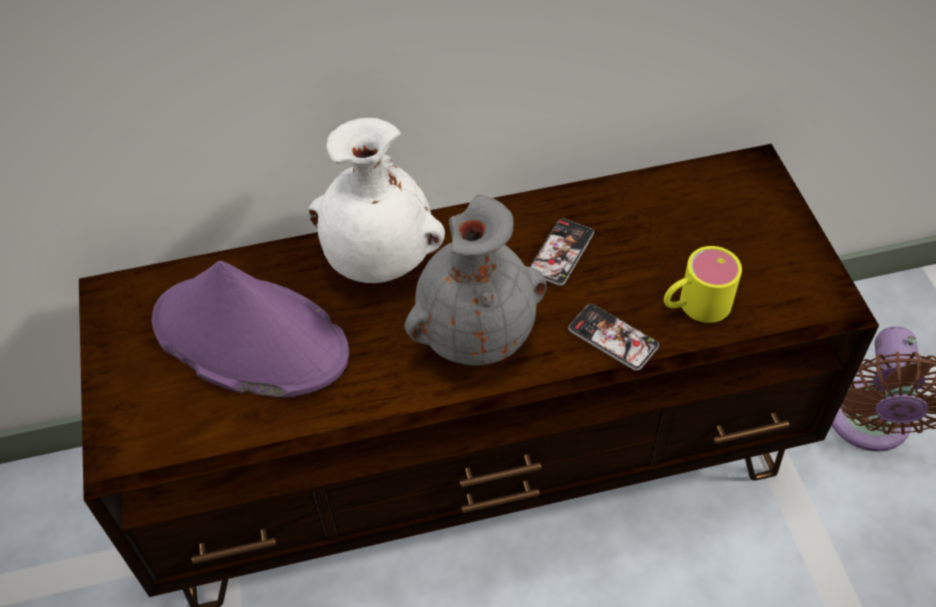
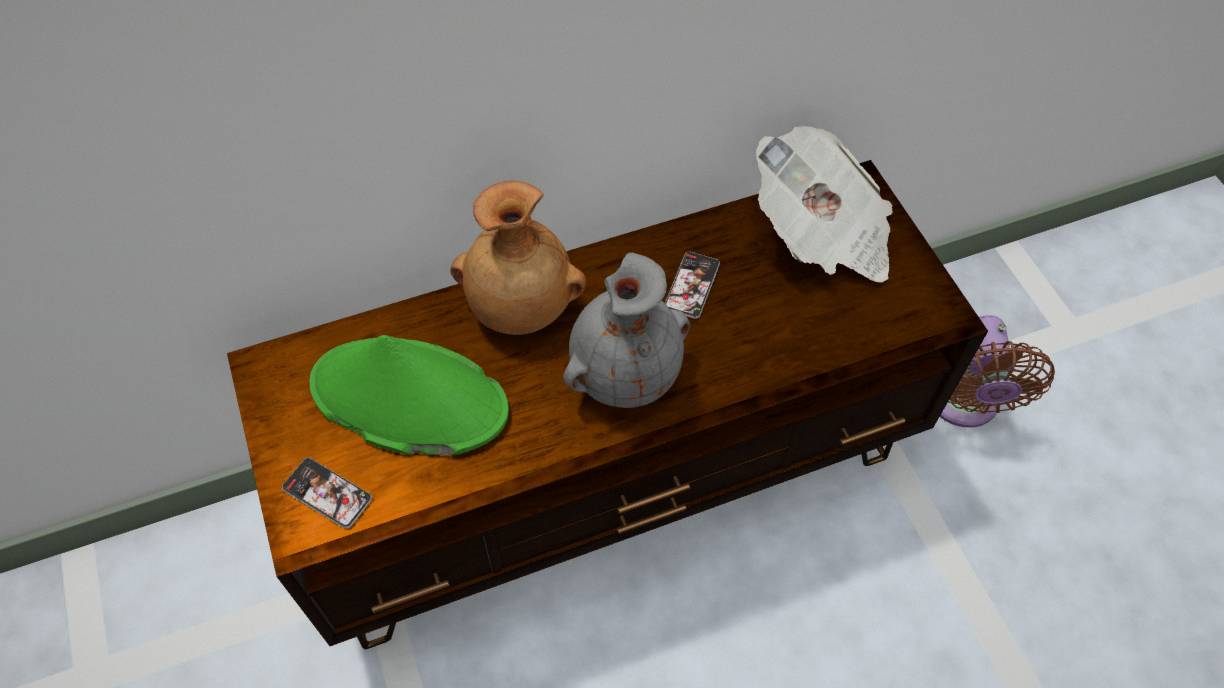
camera: 10 degrees left, 5 degrees up
(249, 338) = (408, 398): purple hat -> green hat
(379, 260) = (520, 308): white vase -> brown vase
(613, 337) = (752, 365): phone -> phone (327, 493)
(694, 305) = (821, 327): yellow mug -> none
(707, 212) = (821, 234): none -> newspaper

